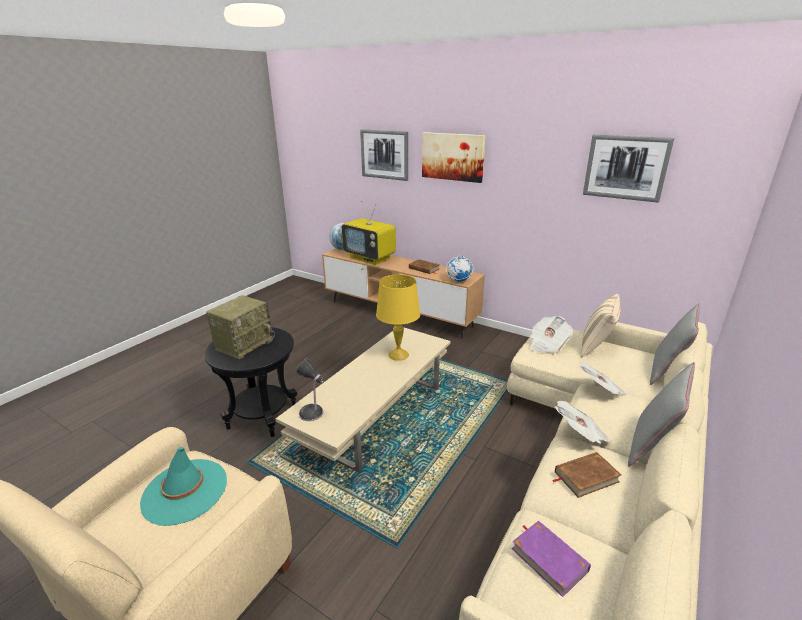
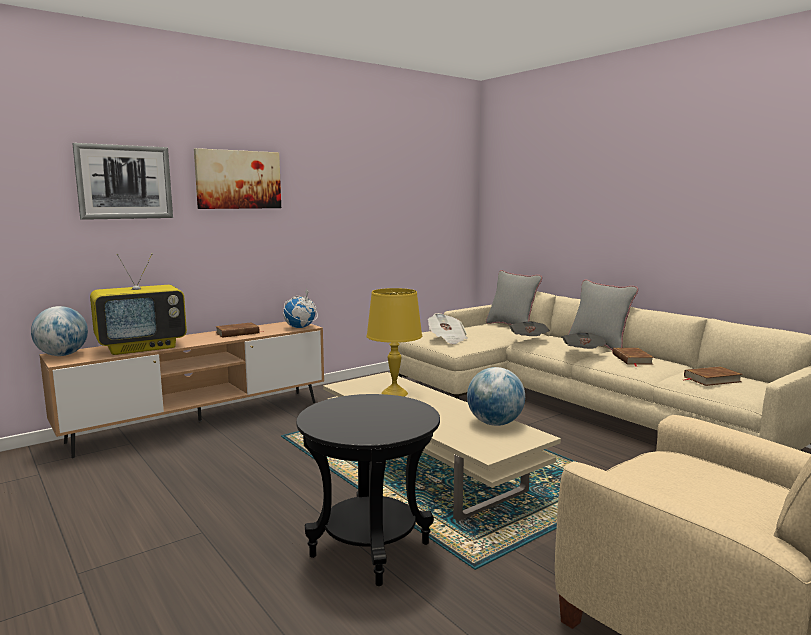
camera: 70 degrees left, 15 degrees down
(185, 491) = (676, 477): turquoise hat -> none
(244, 344) = (357, 418): radio -> none
(312, 413) = (490, 444): table lamp -> none
(354, 410) = (495, 423): none -> globe
(549, 559) = (711, 379): purple book -> brown book
(596, 347) = (466, 330): beige pillow -> none
(625, 167) = (403, 181): picture -> none

